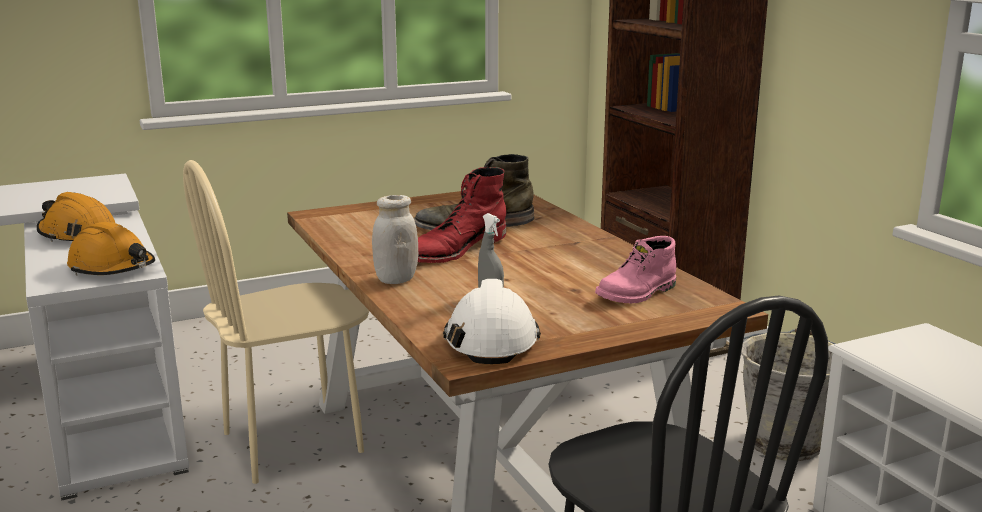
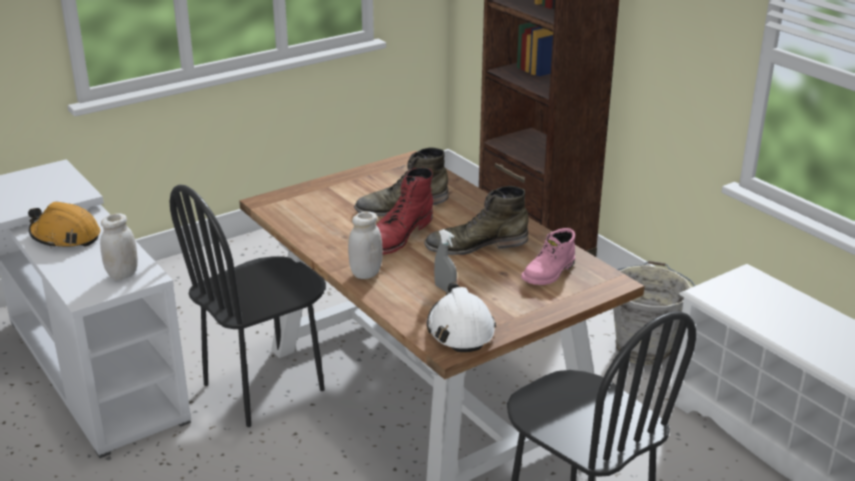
camera: 10 degrees left, 10 degrees up
(112, 268) = (122, 274): orange hard hat -> white jar
(293, 443) = (264, 387): beige chair -> black chair
(550, 262) = (476, 245): none -> green boot

